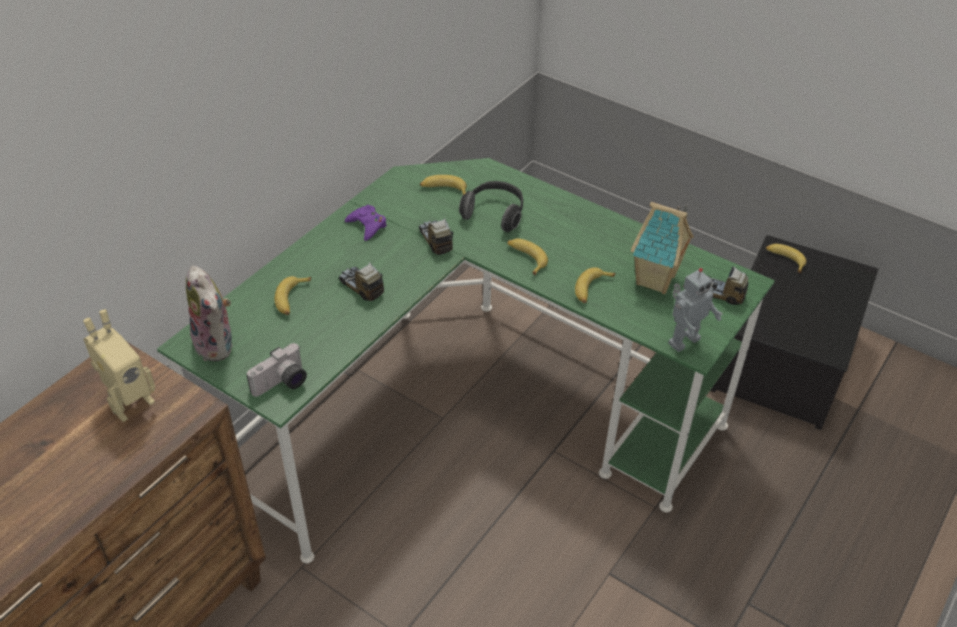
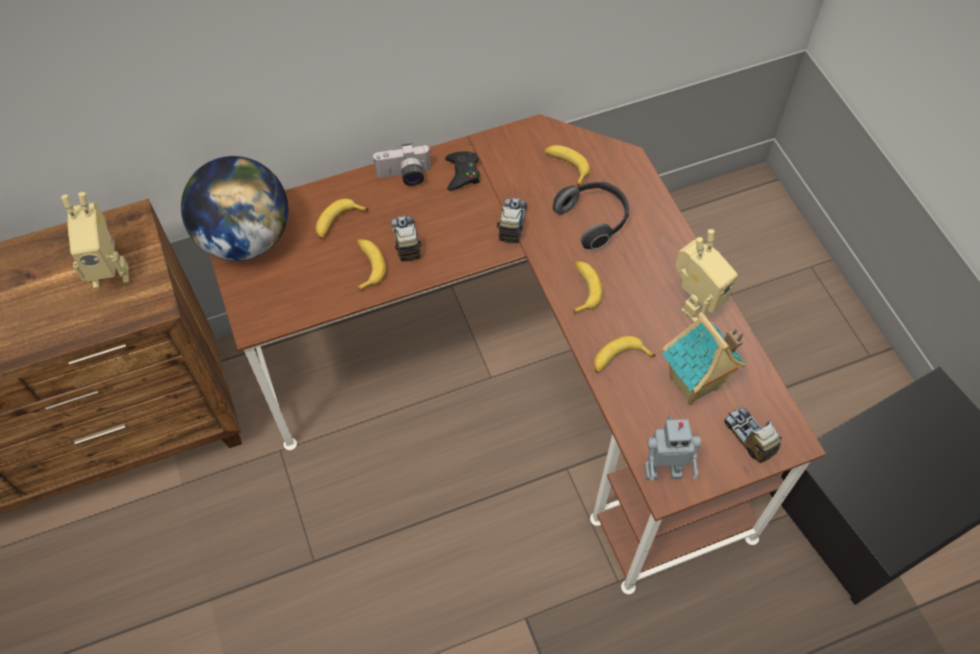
camera: 35 degrees right, 15 degrees up
(218, 345) = (246, 238): plush toy -> globe
(282, 384) = (268, 308): camera -> camera (404, 176)
(367, 225) = (462, 173): purple game controller -> black game controller
(465, 411) = (515, 382): green desk -> brown desk
(611, 233) = (694, 303): none -> toy robot
(784, 260) = (934, 408): banana -> banana (367, 266)

